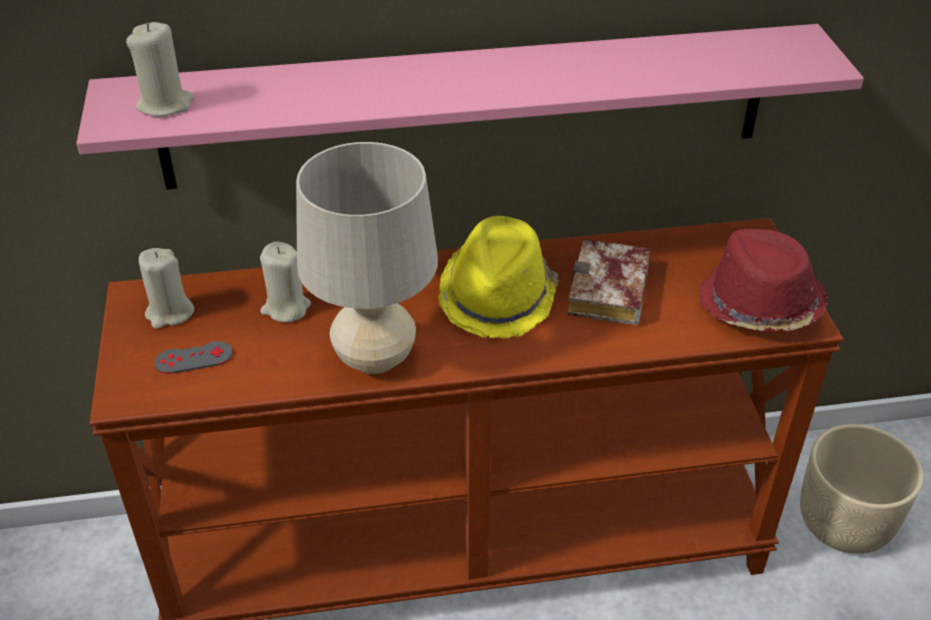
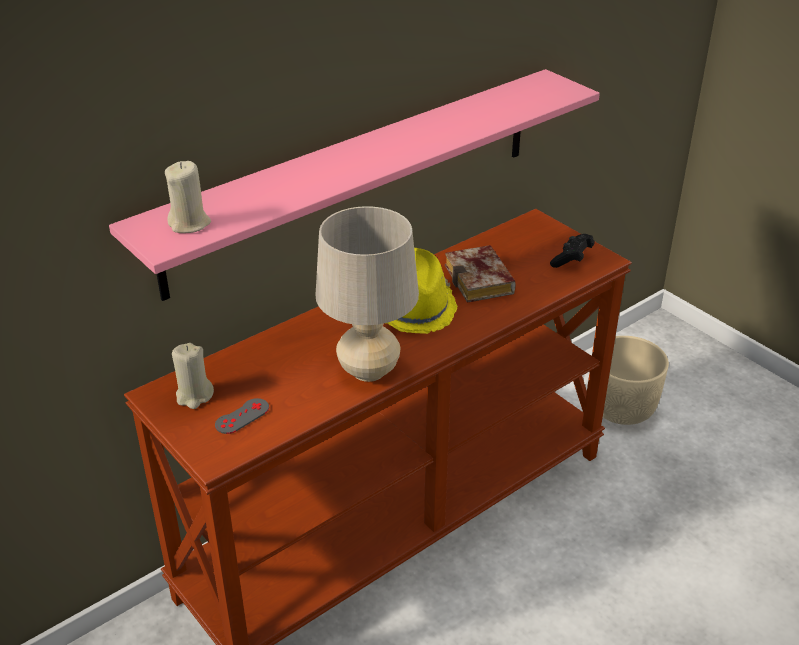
camera: 30 degrees left, 5 degrees down
(286, 308) = (277, 363): beige candle -> none
(758, 306) = (572, 260): red hat -> black game controller

